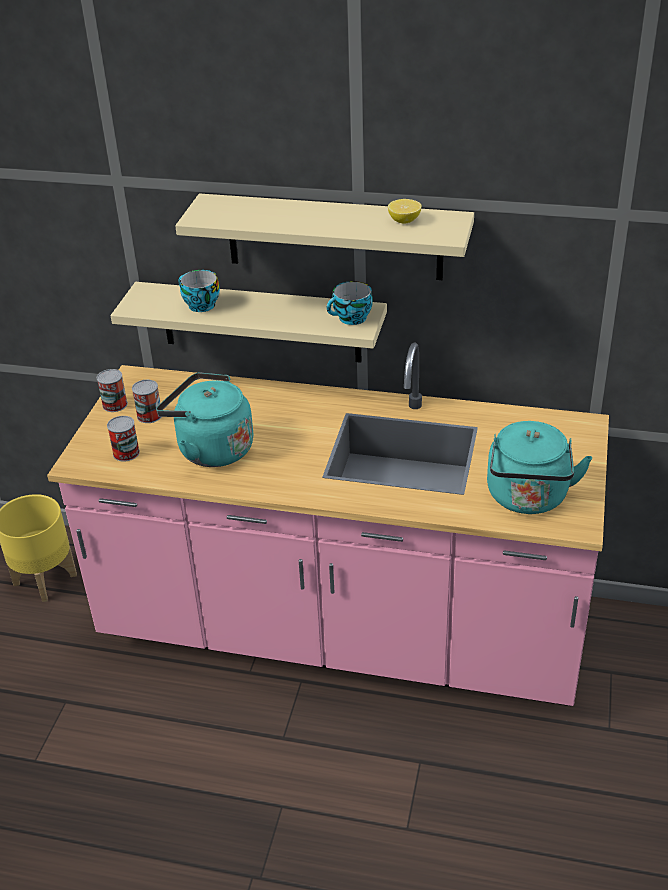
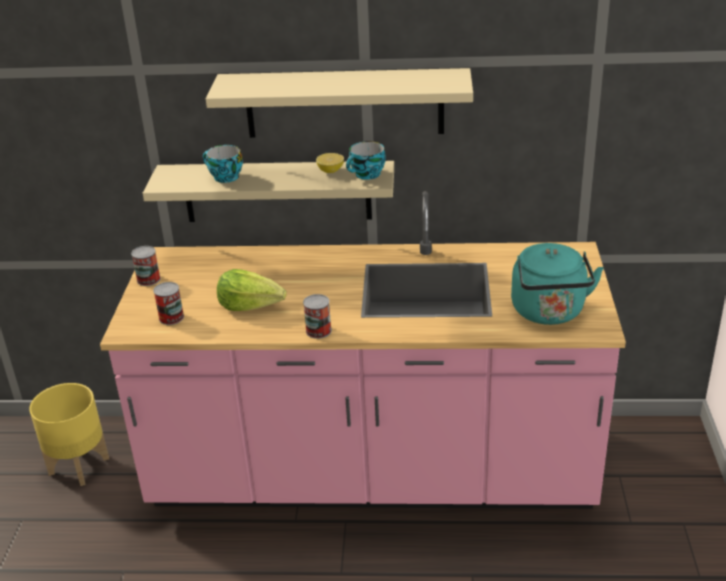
camera: 10 degrees left, 5 degrees down
(149, 415) = (184, 285): can -> can (318, 331)
(211, 449) = (251, 305): turquoise kettle -> lettuce
(404, 221) = (412, 78): lemon -> lemon (330, 171)

